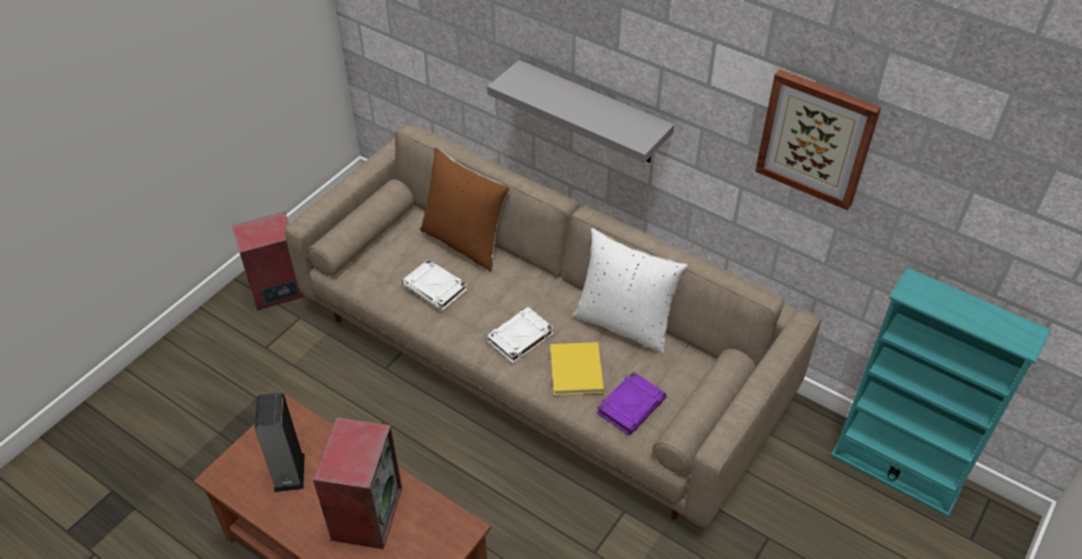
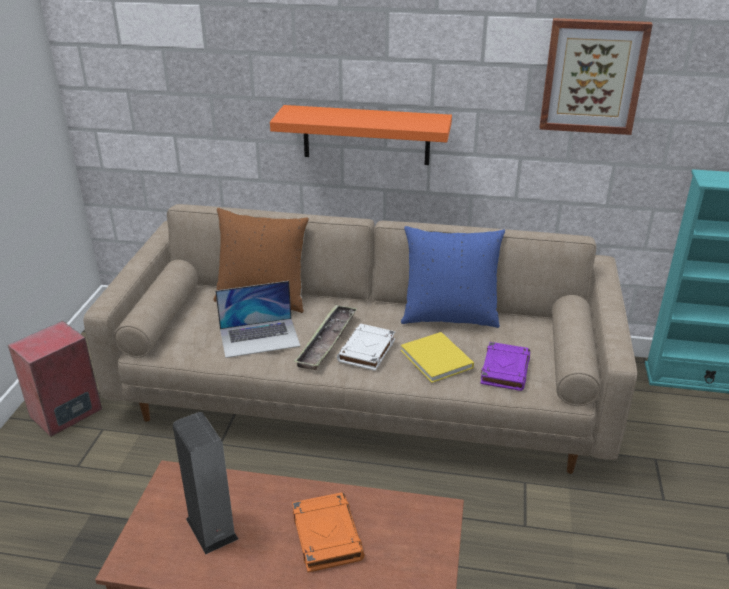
camera: 25 degrees left, 15 degrees down
(366, 512) = (326, 535): speaker -> orange book
(435, 288) = (259, 337): white book -> laptop
(491, 314) = (327, 341): none -> tray
(593, 114) = (366, 135): grey shelf -> orange shelf
(624, 323) = (449, 316): white pillow -> blue pillow

